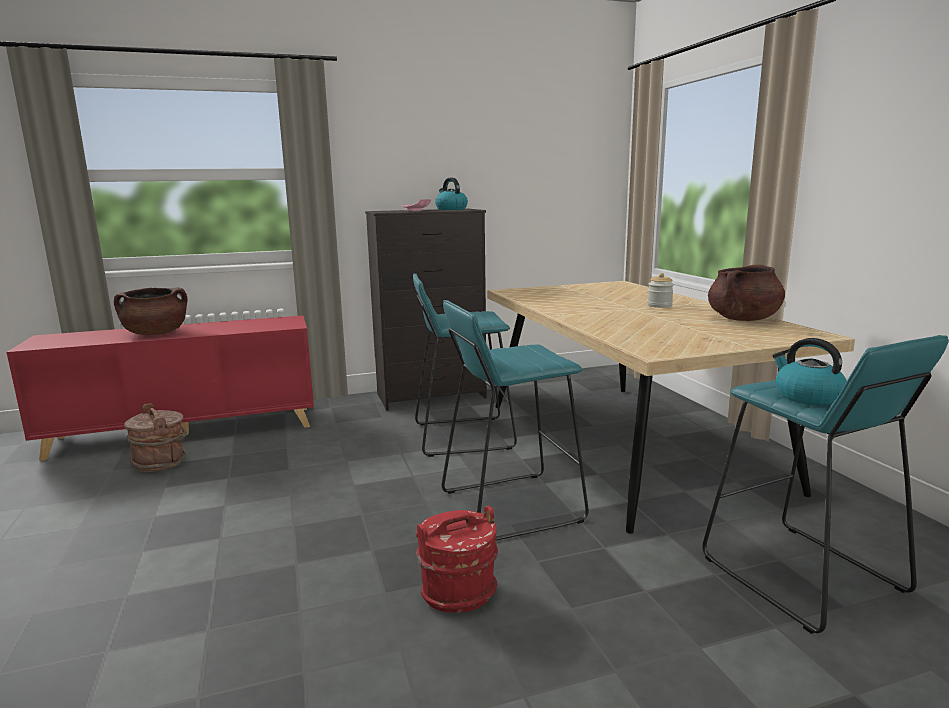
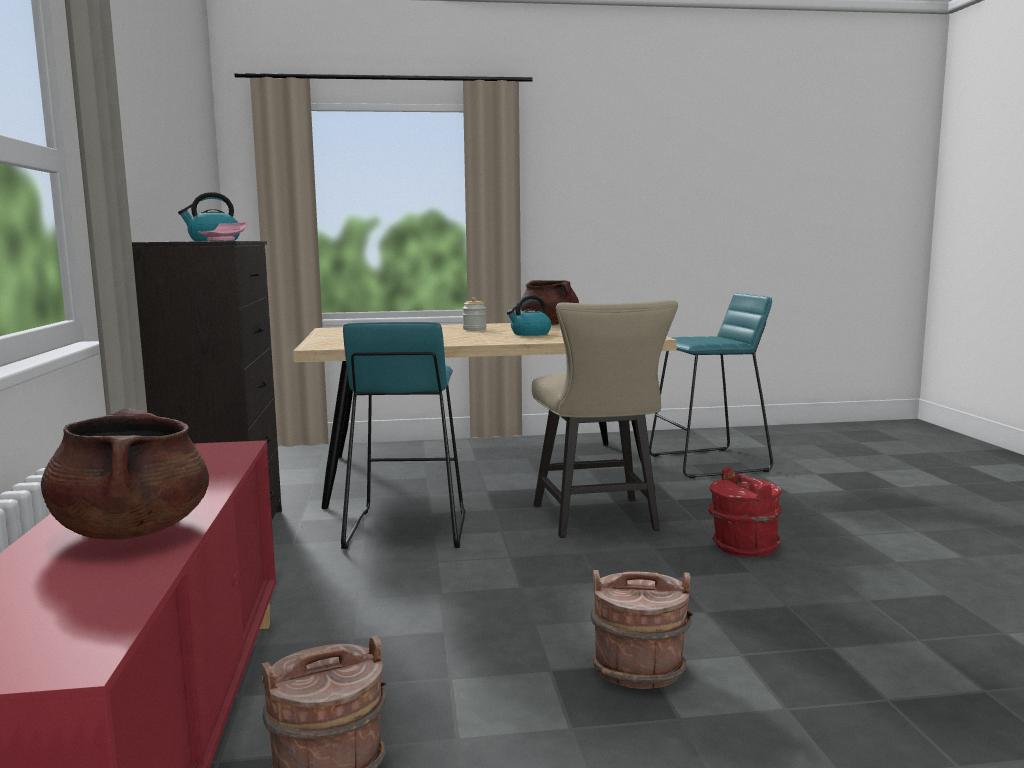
camera: 80 degrees left, 5 degrees down
(212, 535) = (639, 668): none -> brown bucket
(510, 506) = (599, 521): turquoise stool -> beige chair
(806, 396) = (718, 340): kettle -> kettle (530, 334)

